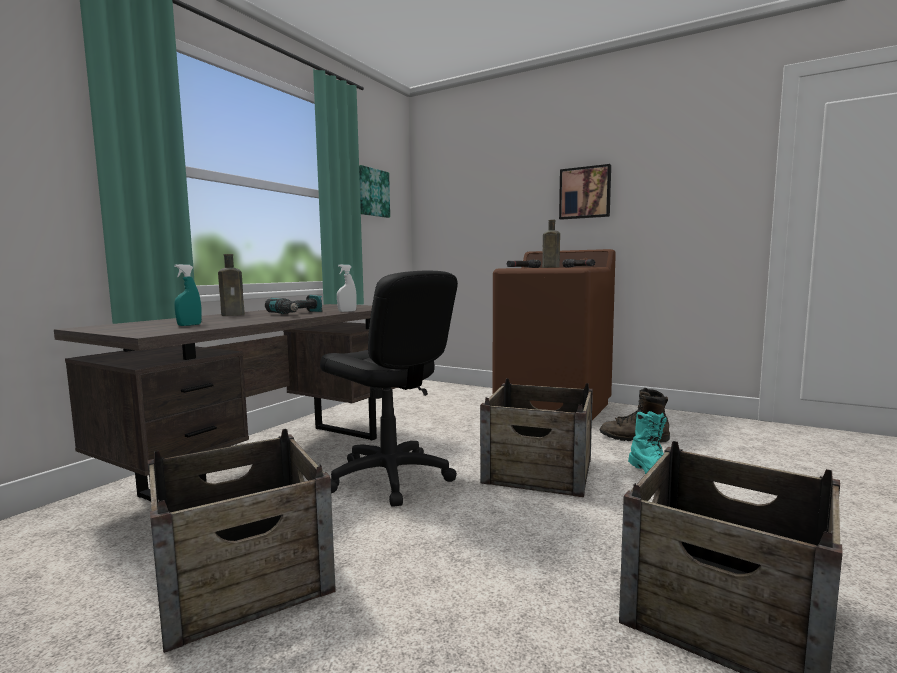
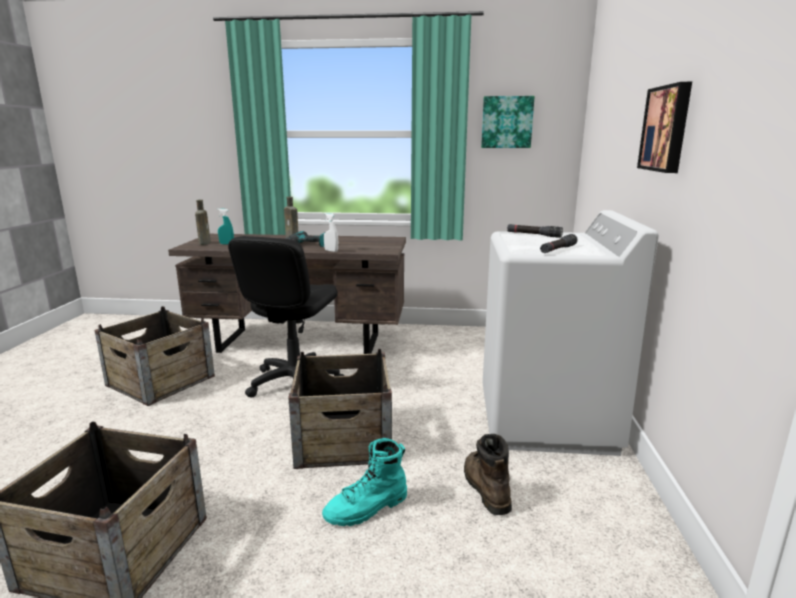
camera: 65 degrees right, 10 degrees up
(549, 267) = (529, 242): brown bottle -> brown bottle (205, 243)
(554, 409) = (546, 420): brown washing machine -> white washing machine

